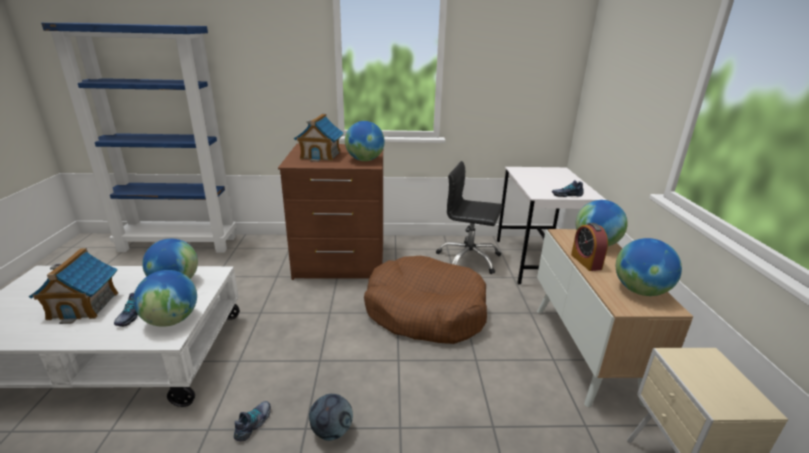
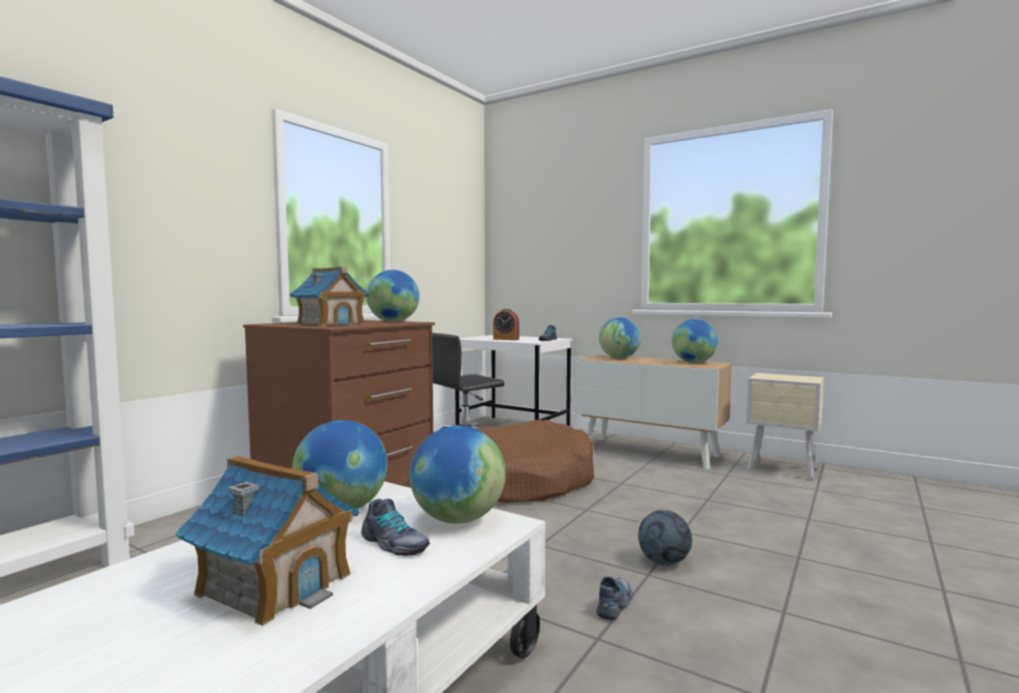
camera: 55 degrees left, 20 degrees down
(254, 424) = (615, 604): shoe -> shoe turned 60 degrees clockwise
(586, 262) = (642, 362): alarm clock -> alarm clock (506, 339)

